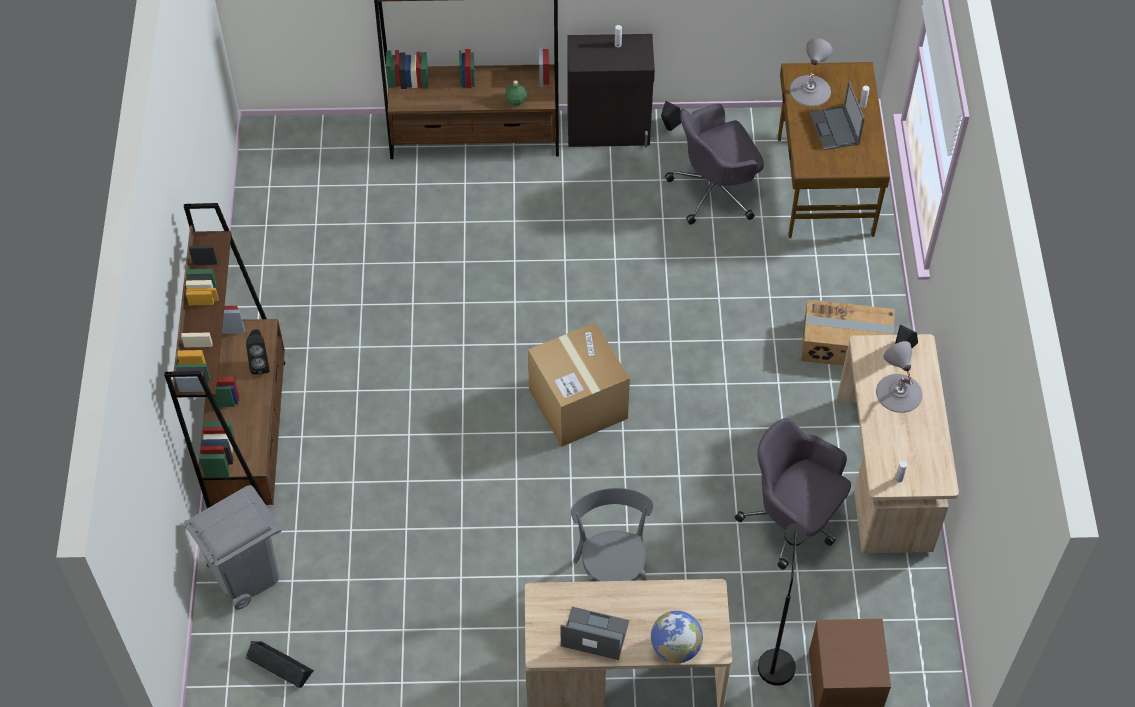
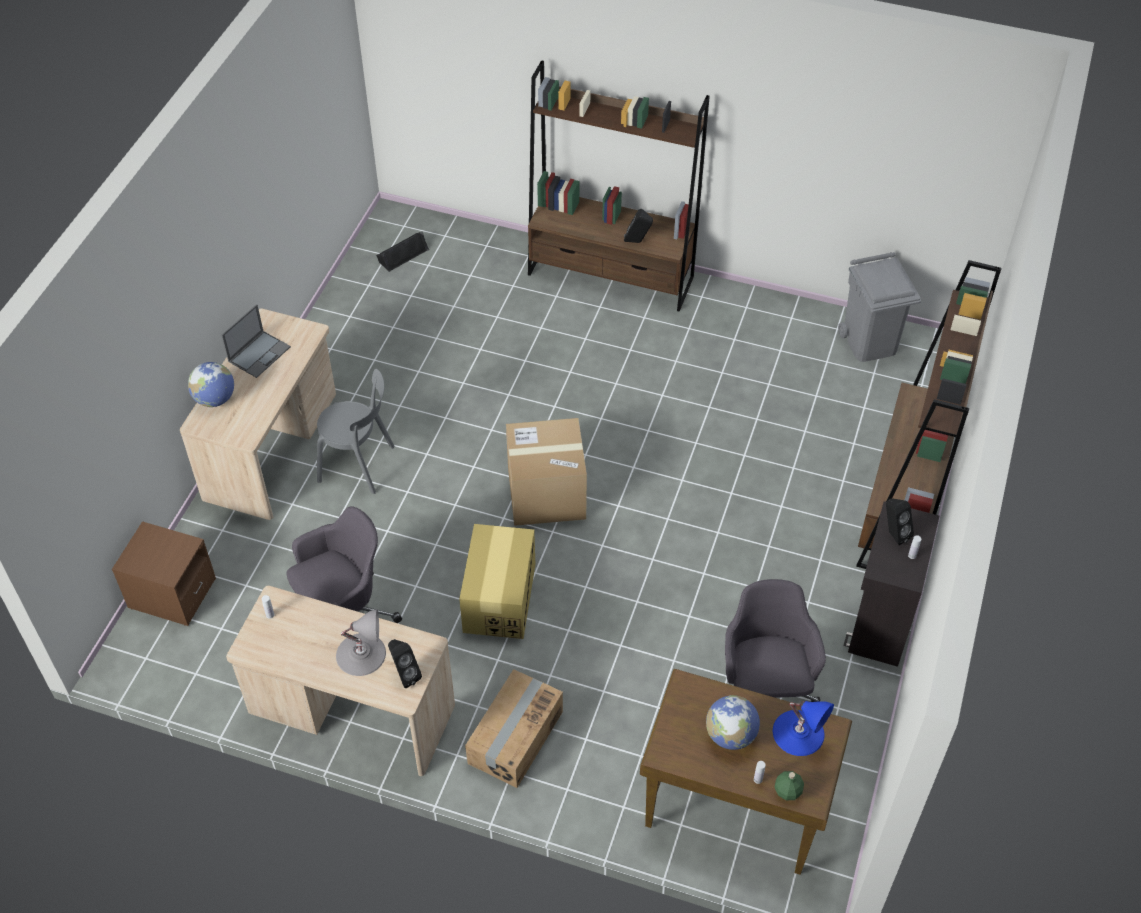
camera: 110 degrees right, 5 degrees down
(246, 574) = (489, 252): grey trash can -> grey trash can (870, 342)
(516, 101) = (886, 484): green bottle -> green bottle (787, 791)
(669, 129) = (866, 678): black speaker -> black speaker (893, 534)
(714, 402) = (499, 598): none -> cardboard box
(775, 658) = (226, 553): black floor lamp -> none
(810, 90) = (798, 732): grey table lamp -> blue table lamp
(835, 129) = (730, 735): laptop -> globe

